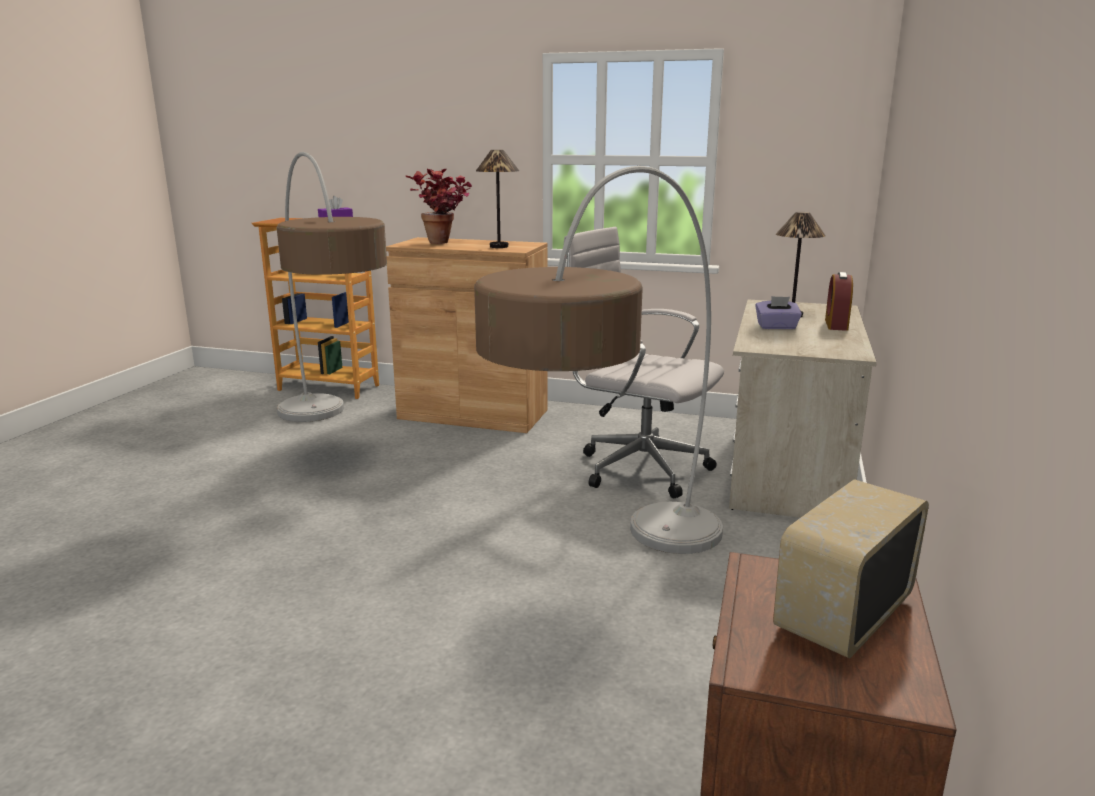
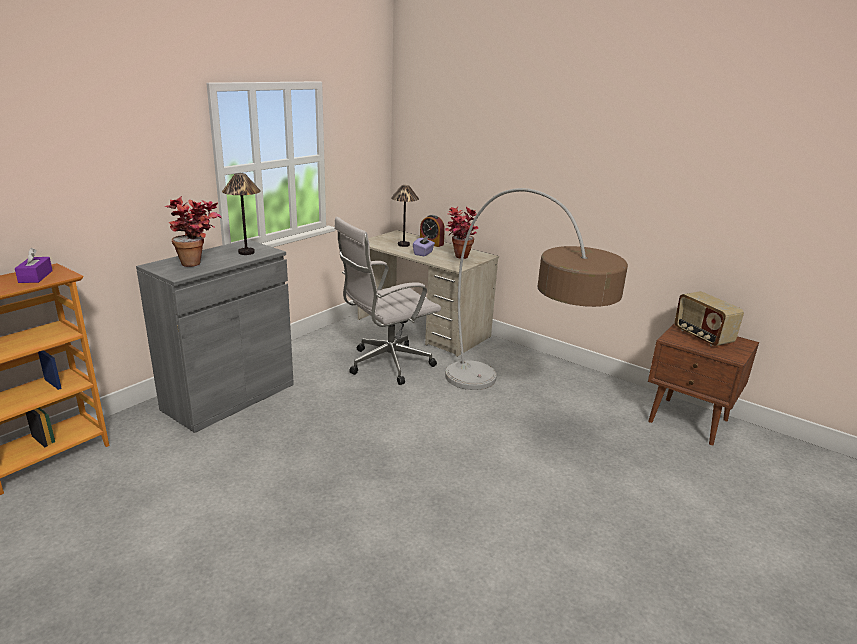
camera: 70 degrees left, 5 degrees up
(333, 440) = (206, 473): floor lamp -> none
(473, 414) = (229, 397): brown cabinet -> grey cabinet
(800, 343) = (459, 258): none -> potted plant

